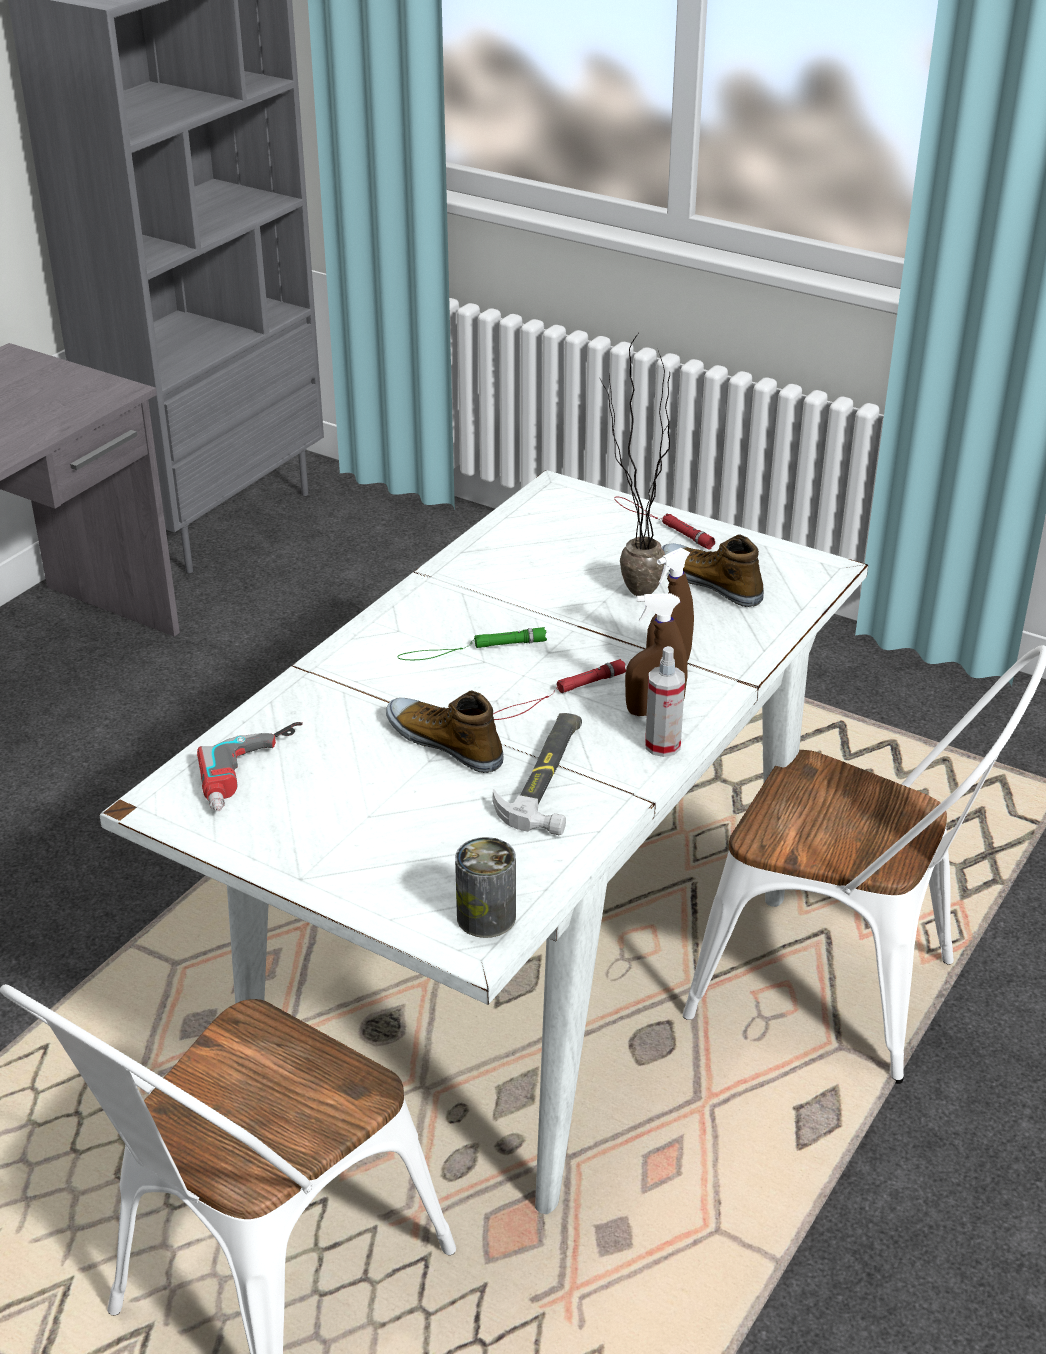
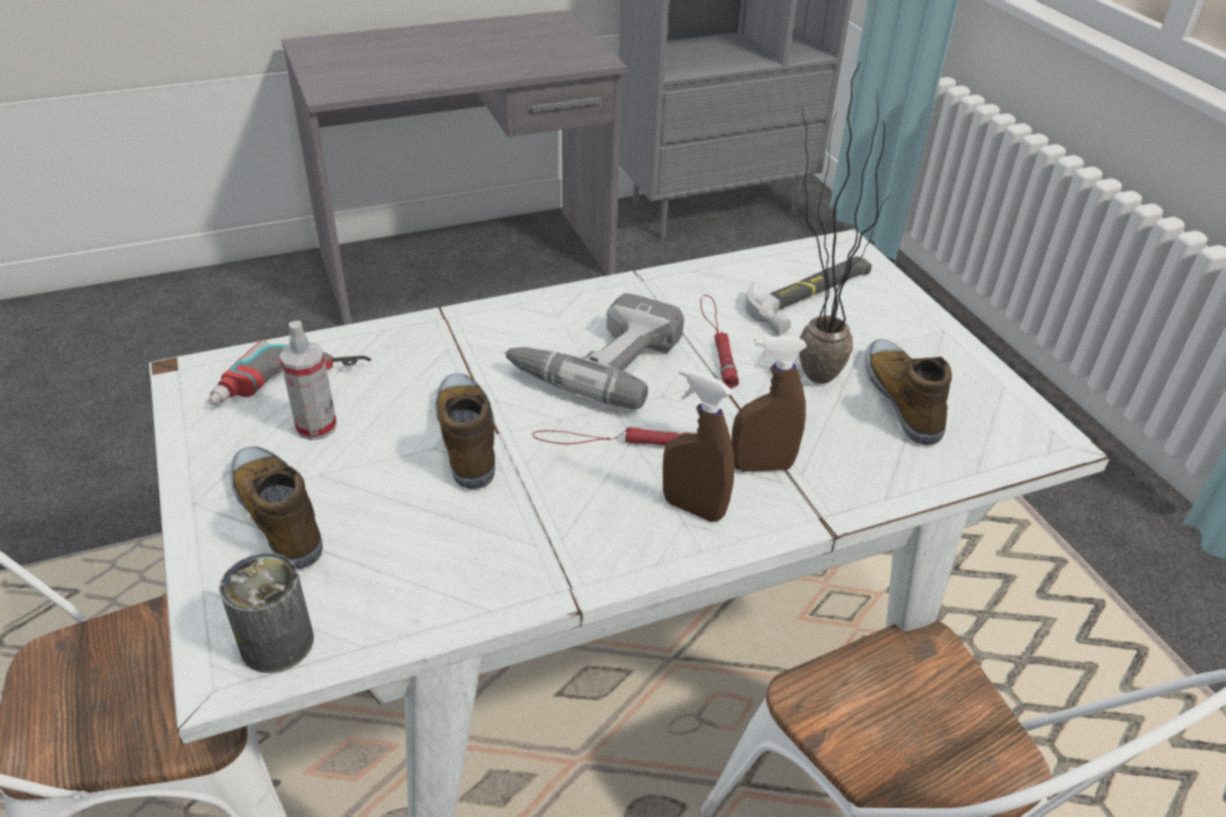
camera: 35 degrees right, 5 degrees up
(375, 852) = (279, 513): none -> shoe
(472, 649) = (597, 360): green flashlight -> power drill
(548, 776) = (513, 522): hammer -> hammer (811, 295)
(661, 523) = (914, 319): red flashlight -> red flashlight (717, 340)
(662, 745) = (660, 550): spray bottle -> spray bottle (316, 427)

